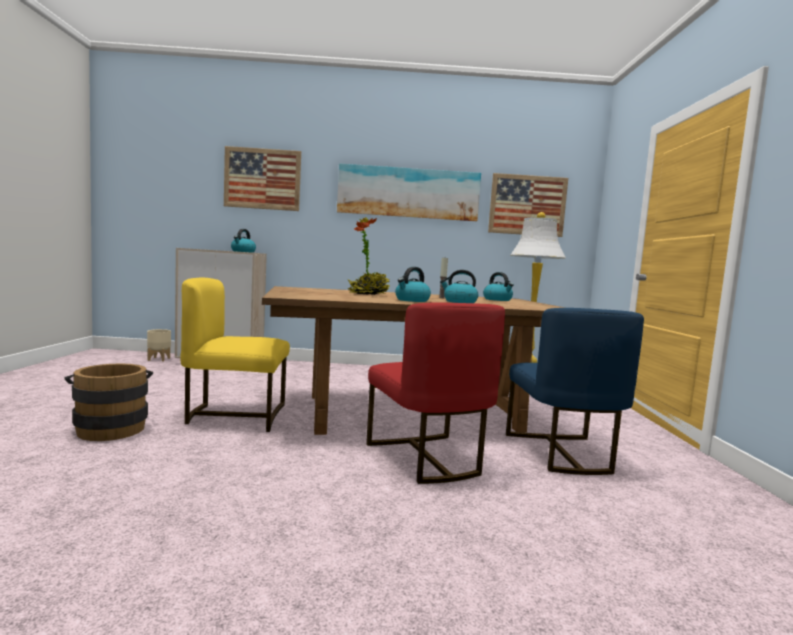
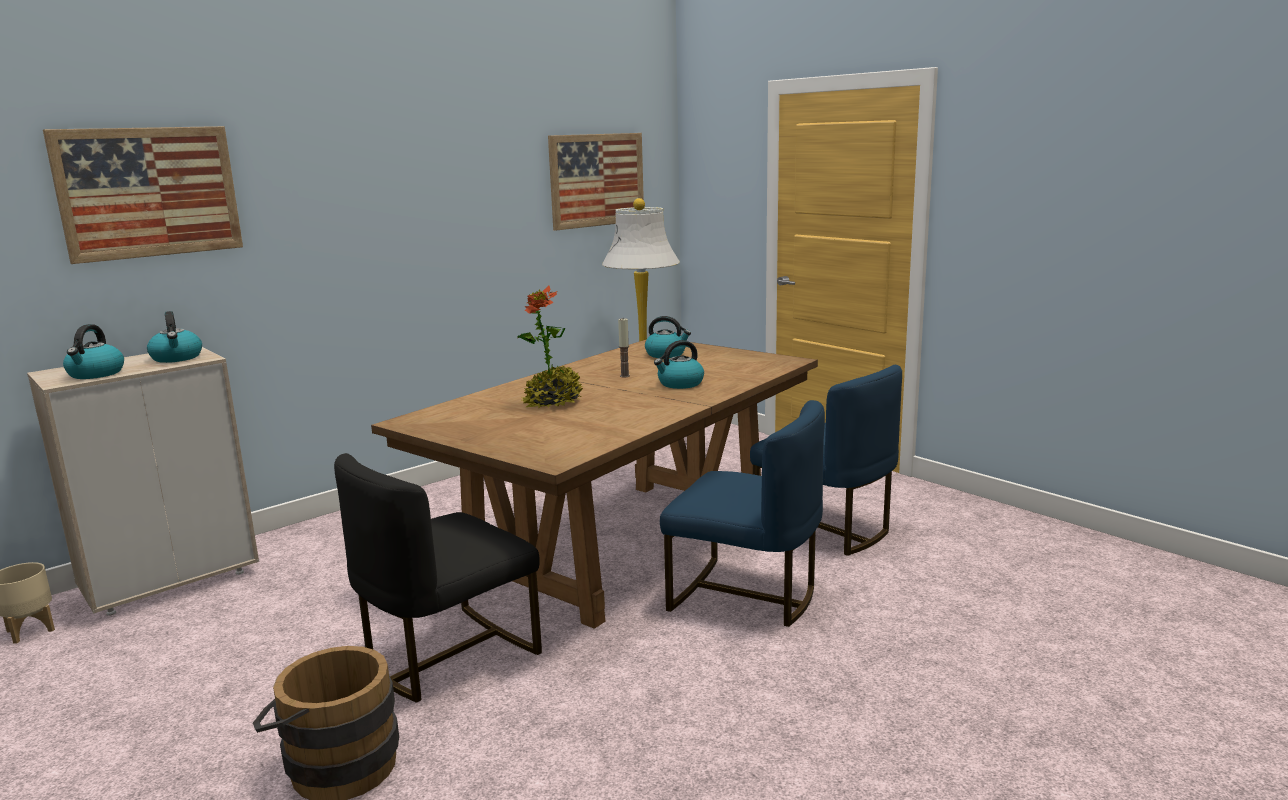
camera: 40 degrees left, 10 degrees up
(236, 415) = (448, 655): yellow chair -> black chair
(408, 193) = (431, 184): picture -> none
(412, 300) = (648, 403): kettle -> kettle (96, 374)
(427, 458) = (745, 596): red chair -> blue chair

